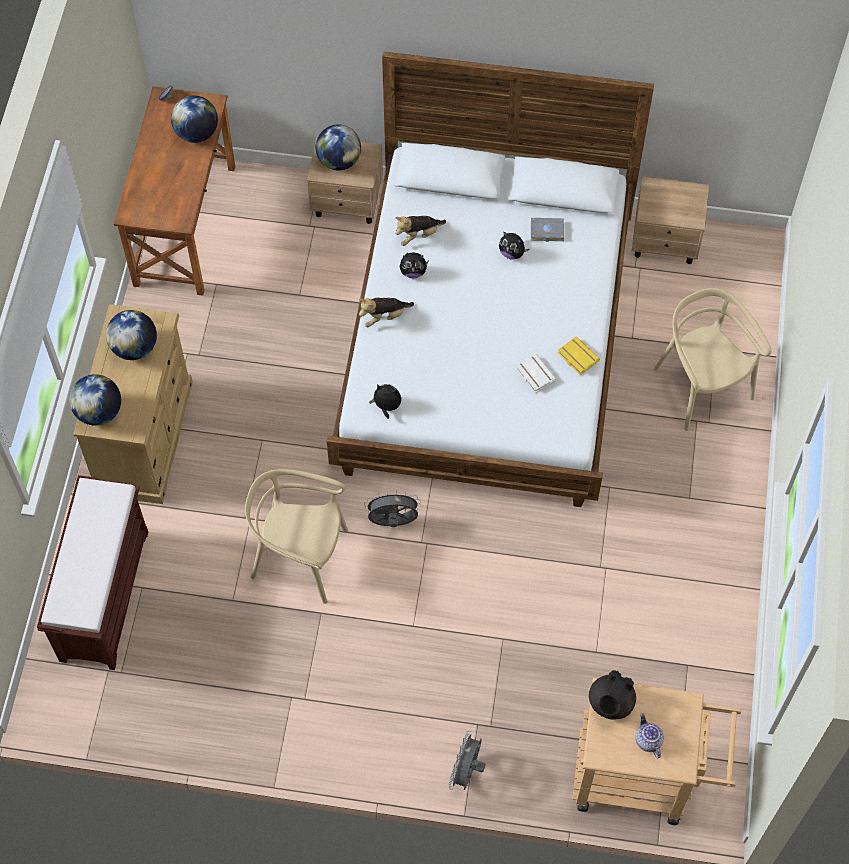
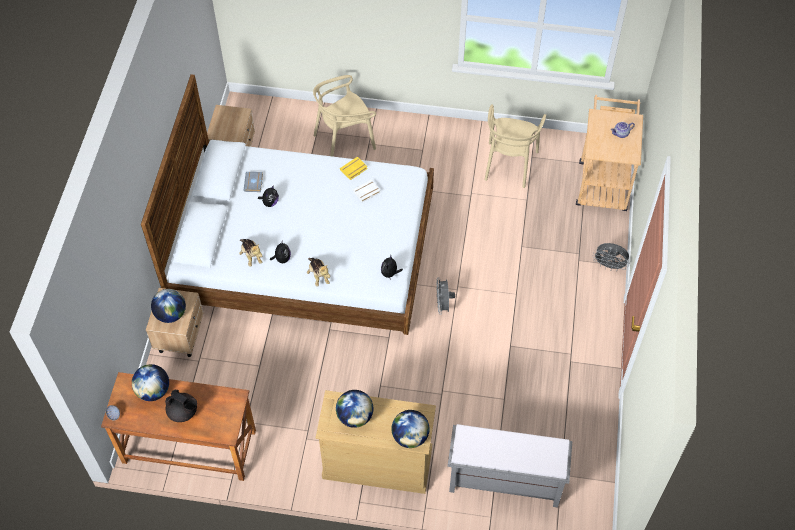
camera: 90 degrees left, 5 degrees down
(104, 594) = (504, 481): brown bench -> grey bench
(300, 558) = (471, 359): beige chair -> beige chair (509, 164)
(610, 703) = (600, 149): black teapot -> black teapot (183, 412)

